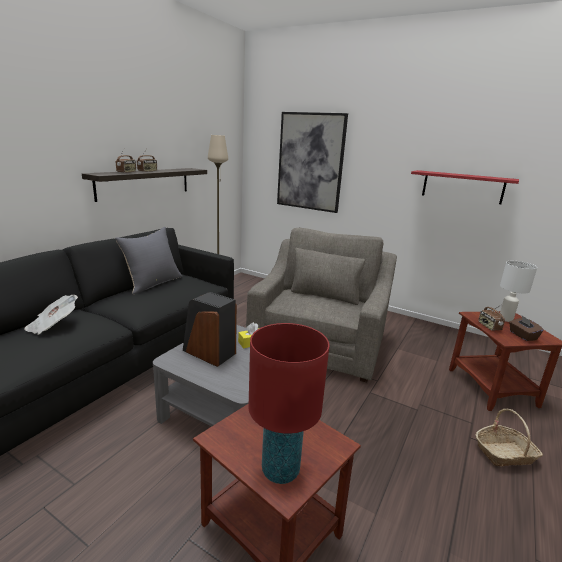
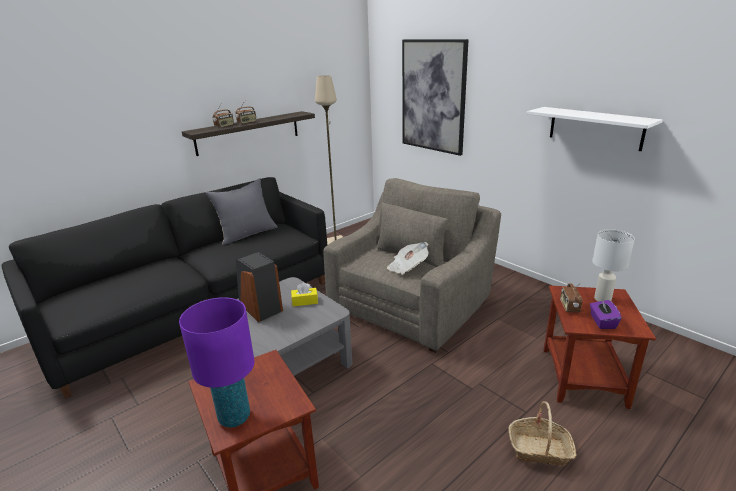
camera: 20 degrees right, 5 degrees up
(53, 326) = (143, 273): newspaper -> newspaper (407, 267)
(280, 470) = (234, 417): red table lamp -> purple table lamp
(462, 187) = (595, 128): red shelf -> white shelf
(522, 336) = (602, 322): brown tissue box -> purple tissue box

